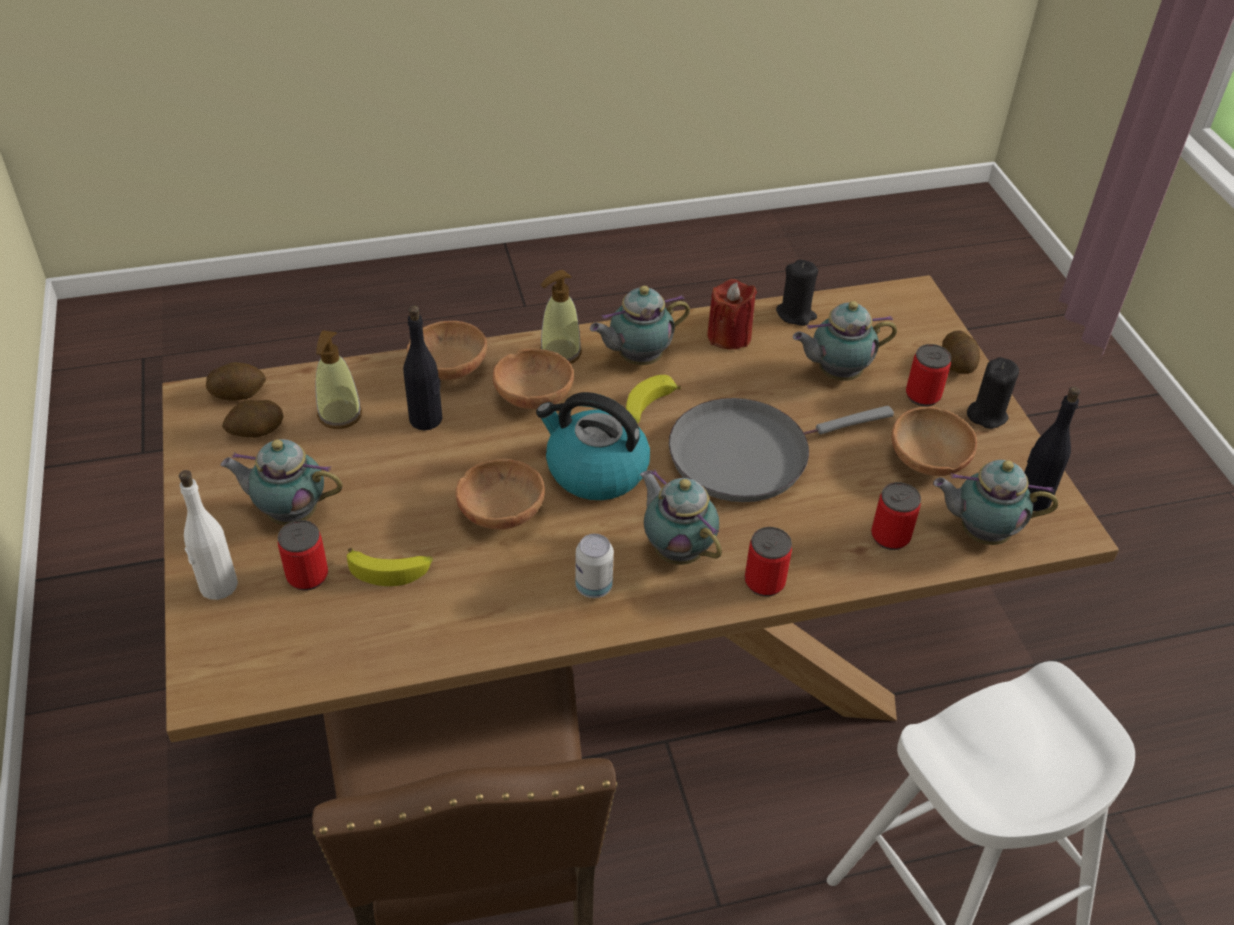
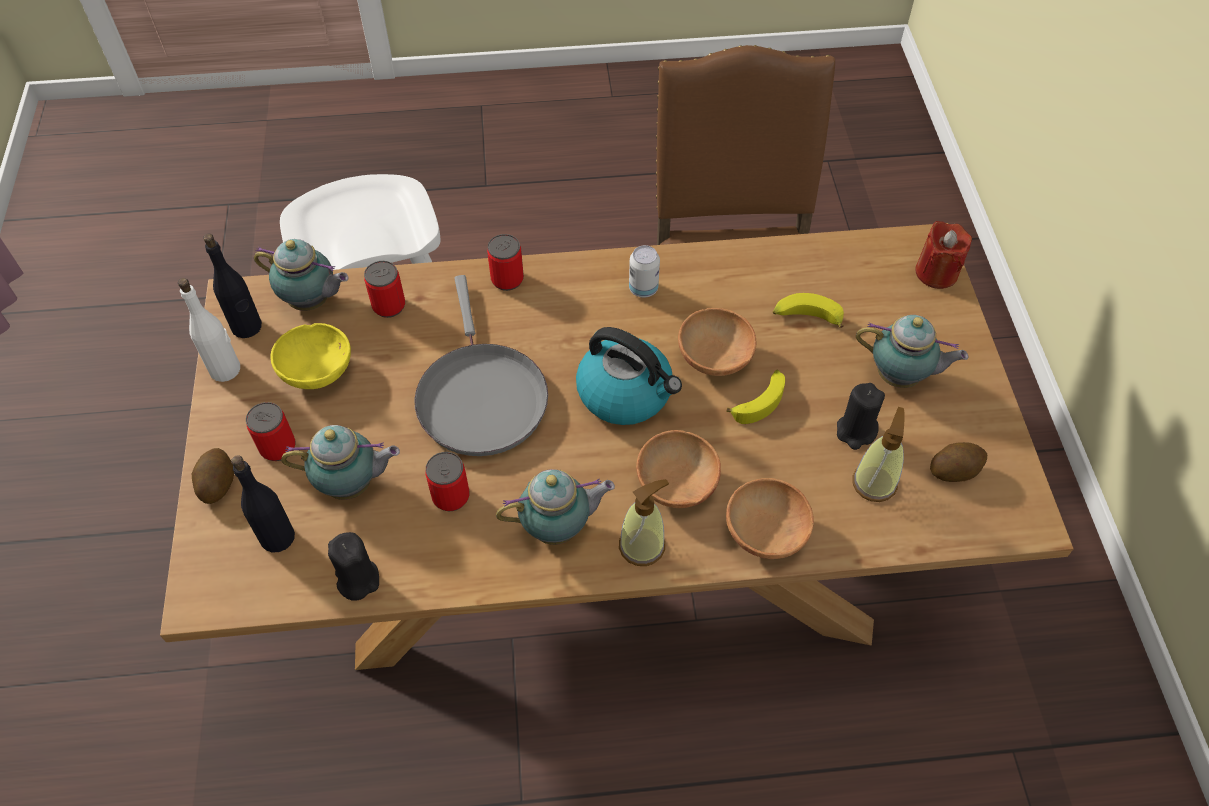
camera: 170 degrees left, 10 degrees up
(218, 586) = (943, 318): white bottle -> white bottle (225, 369)
(238, 393) = (986, 522): potato -> none
(307, 576) = (873, 319): can -> can (451, 496)
(426, 419) = (786, 468): black bottle -> black bottle (277, 537)
(648, 409) = (561, 458): banana -> banana (759, 401)
(676, 550) = (570, 312): teapot -> none
(729, 336) = (447, 552): red candle -> red candle (936, 273)
(747, 454) = (480, 397): grey frying pan -> grey frying pan turned 90 degrees clockwise
(926, 463) = (318, 371): brown bowl -> yellow bowl
(987, 415) = (228, 417): black candle -> black candle (856, 431)

